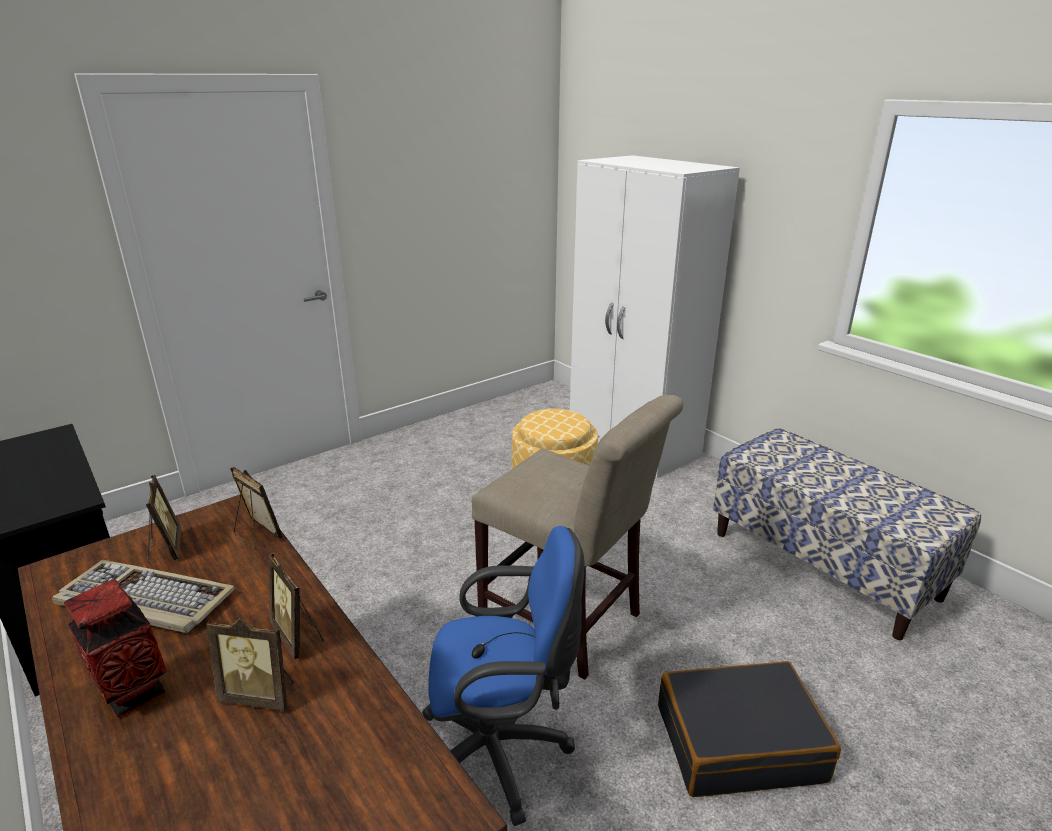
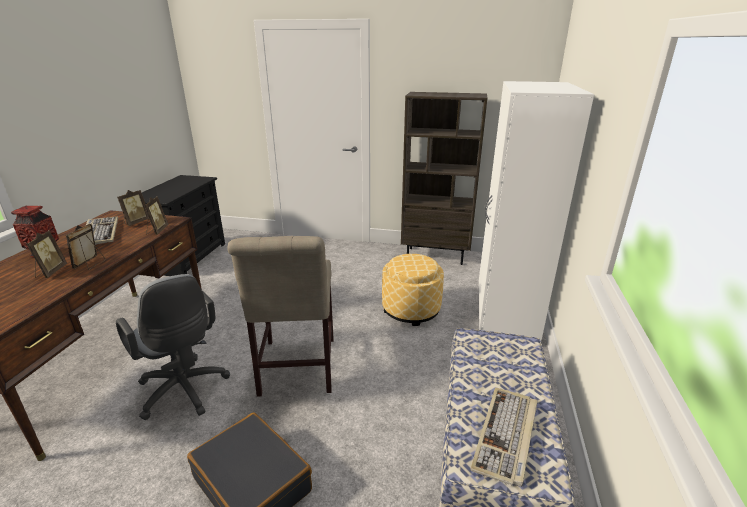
camera: 50 degrees right, 0 degrees up
(260, 694) = (50, 272): picture frame -> picture frame turned 150 degrees counterclockwise
(471, 419) = (435, 256): none -> brown bookcase
(500, 753) = (185, 392): blue office chair -> grey office chair
(897, 503) = (506, 436): none -> keyboard

